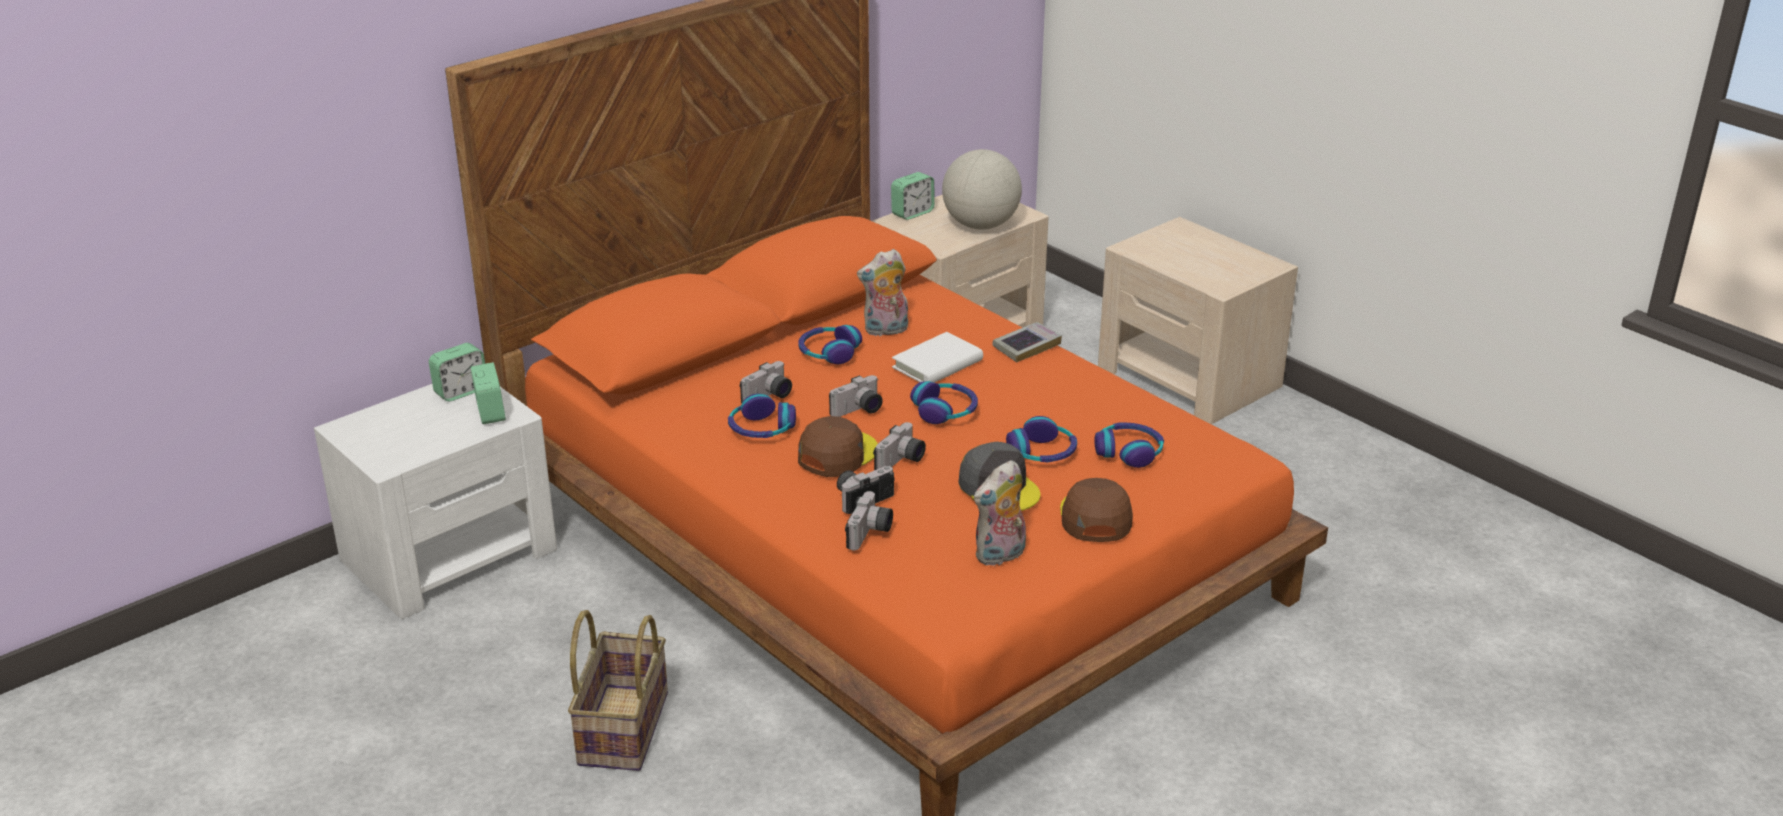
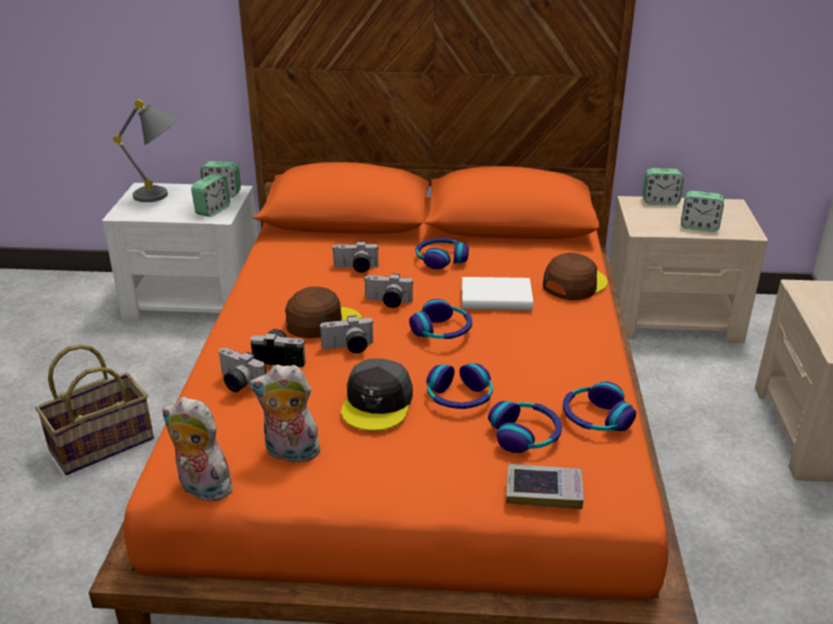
camera: 45 degrees right, 0 degrees up
(391, 425) = (163, 196): none -> grey table lamp
(761, 429) = (313, 284): headphones -> headphones (595, 418)
(870, 534) = (238, 383): camera -> camera turned 60 degrees clockwise
(885, 330) = (503, 262): plush toy -> plush toy (201, 488)
(980, 225) = (699, 226): globe -> alarm clock
(1026, 346) = (585, 317): book -> book (544, 491)
(1095, 517) = (408, 469): brown cap -> brown cap (574, 284)

